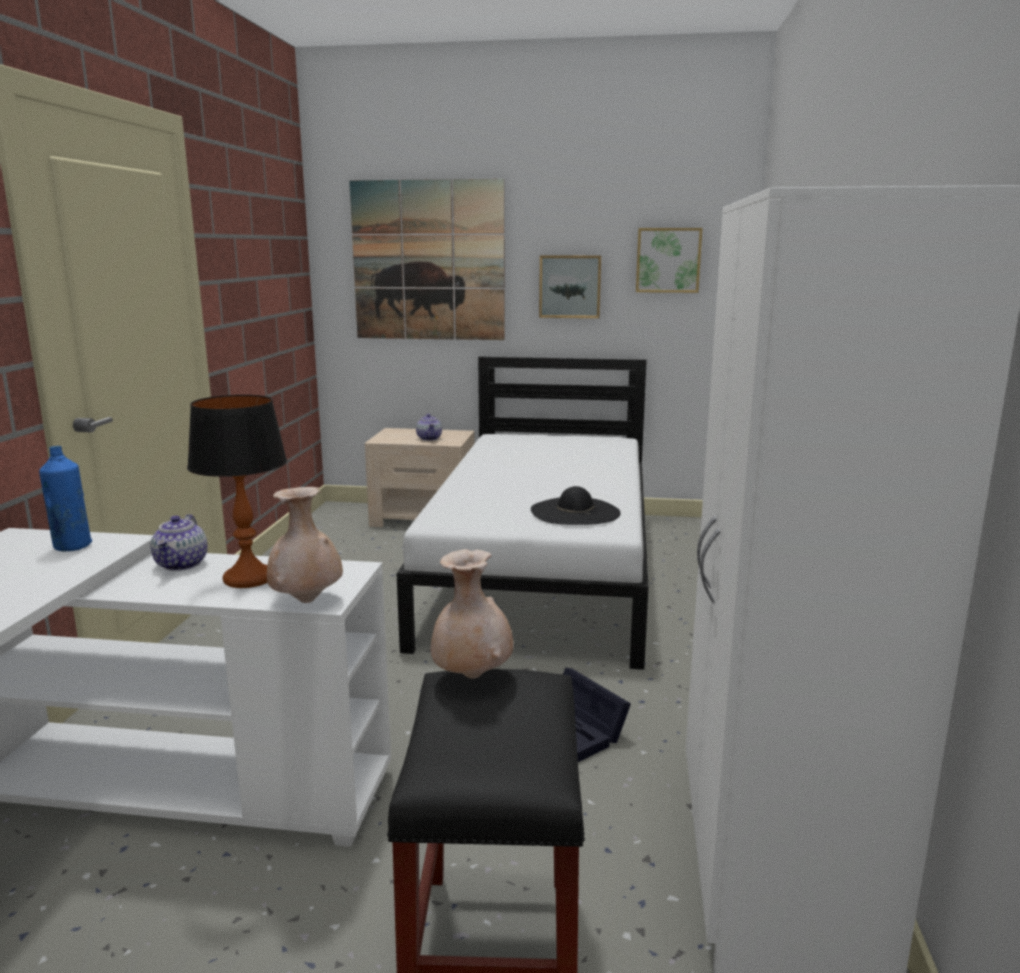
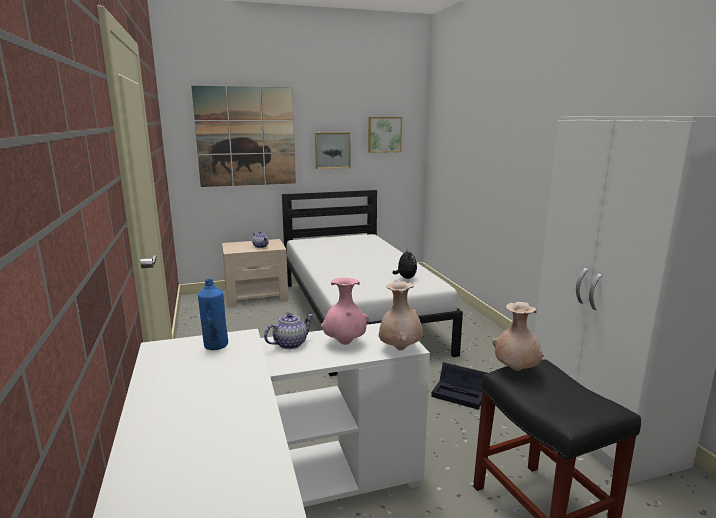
camera: 25 degrees left, 0 degrees up
(182, 564) = (290, 343): teapot -> teapot turned 105 degrees counterclockwise
(249, 578) = (345, 343): table lamp -> pink vase
(575, 512) = (405, 278): black hat -> plush toy

